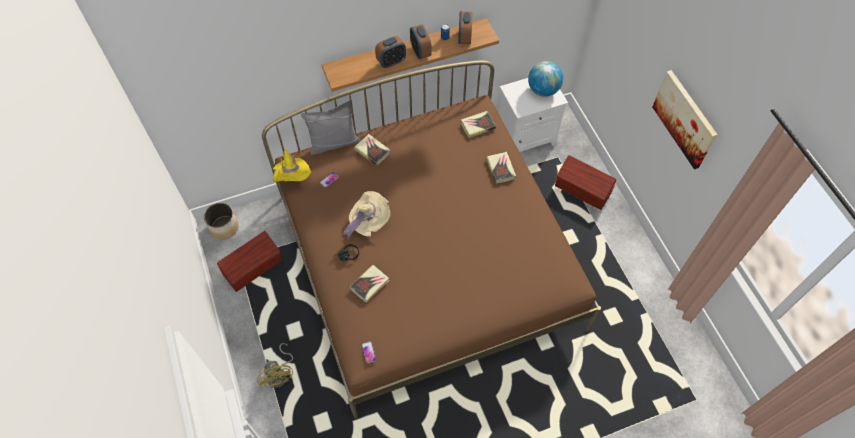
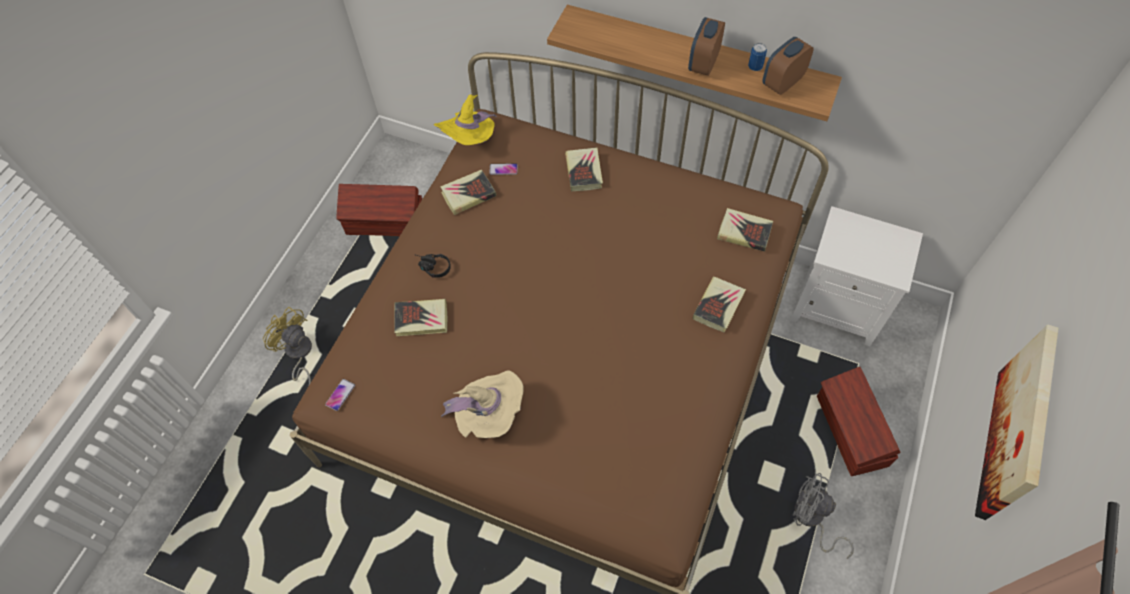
camera: 45 degrees right, 0 degrees up
(224, 227) = (401, 160): planter -> none
(280, 374) = (298, 354): yellow fan -> yellow fan turned 105 degrees clockwise
(324, 206) = (468, 194): none -> book
(334, 143) = (553, 133): grey pillow -> none
(368, 222) = (495, 248): beige hat -> beige hat (489, 414)
(391, 62) = (652, 53): alarm clock -> none
(543, 90) = (888, 251): globe -> none
(602, 242) = (811, 519): none -> grey fan

